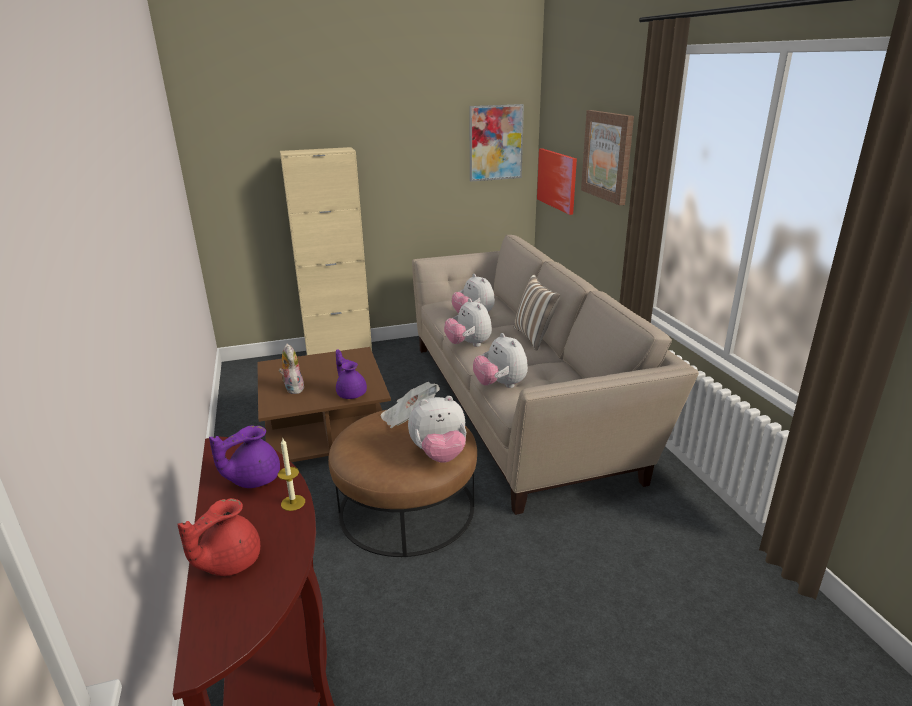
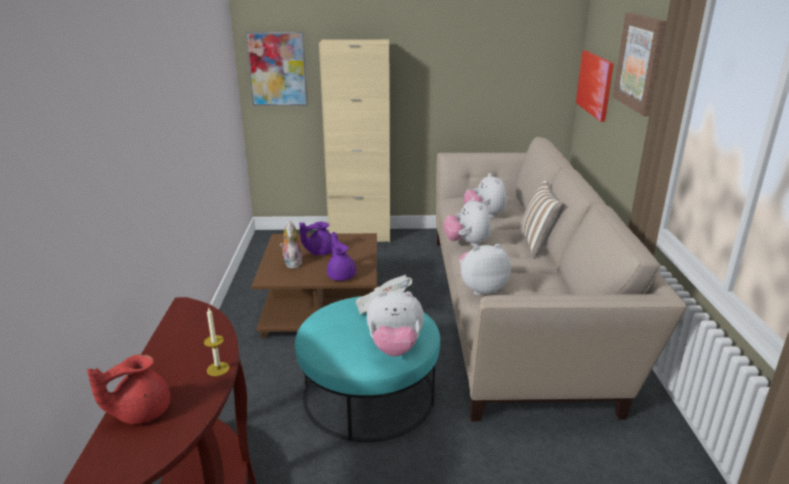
camera: 15 degrees right, 0 degrees up
(253, 479) = (196, 340): purple teapot -> purple teapot (319, 252)
(407, 507) = (369, 394): brown ottoman -> turquoise ottoman
(495, 143) = (537, 42): picture -> picture (277, 69)
(500, 385) = (481, 289): plush toy -> plush toy turned 90 degrees clockwise

